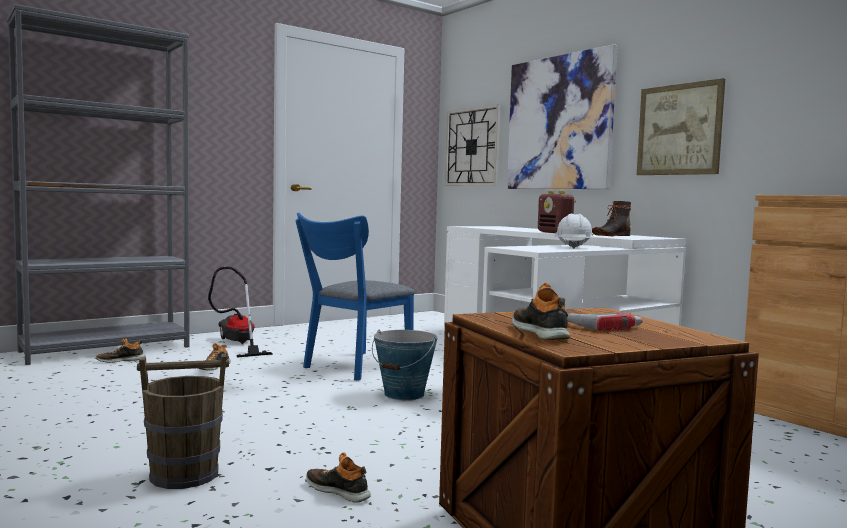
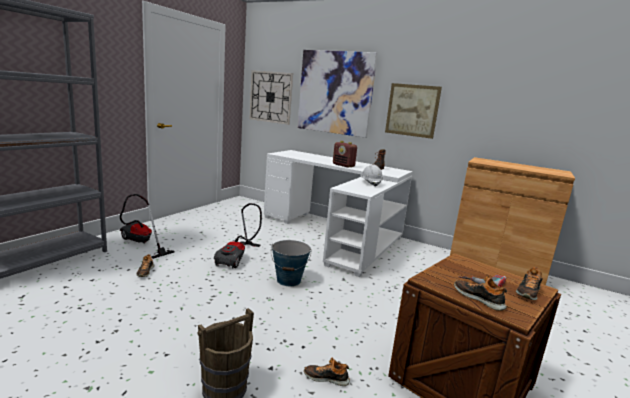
camera: 25 degrees left, 10 degrees up
(120, 360) = (65, 274): shoe -> shoe (528, 292)
(353, 367) = (238, 258): blue chair -> vacuum cleaner

